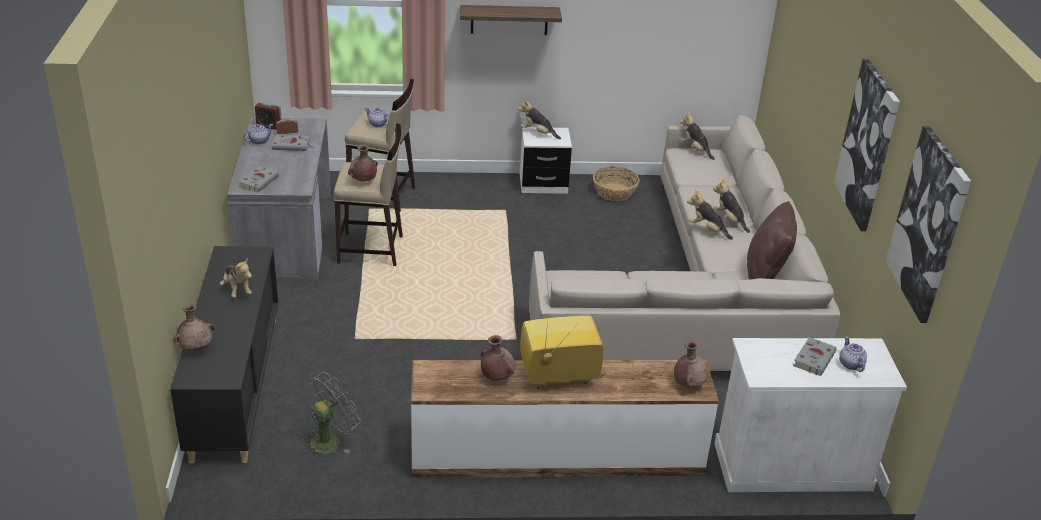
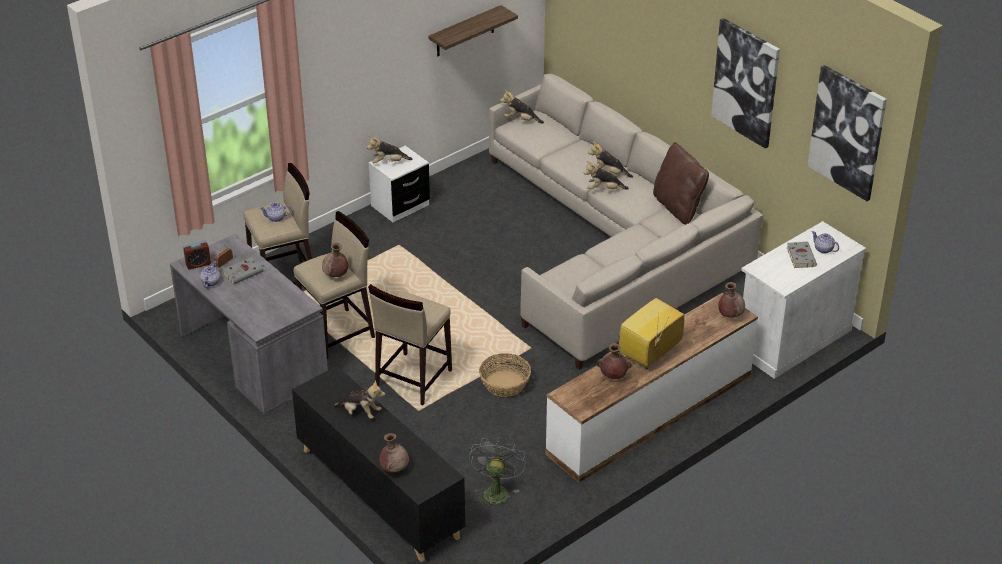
camera: 35 degrees left, 5 degrees up
(259, 181) = (264, 317): grey book -> none
(383, 312) = (412, 379): none -> beige stool
(509, 20) = (347, 72): shelf -> shelf (465, 32)
(614, 192) = (462, 186): basket -> basket (504, 384)

